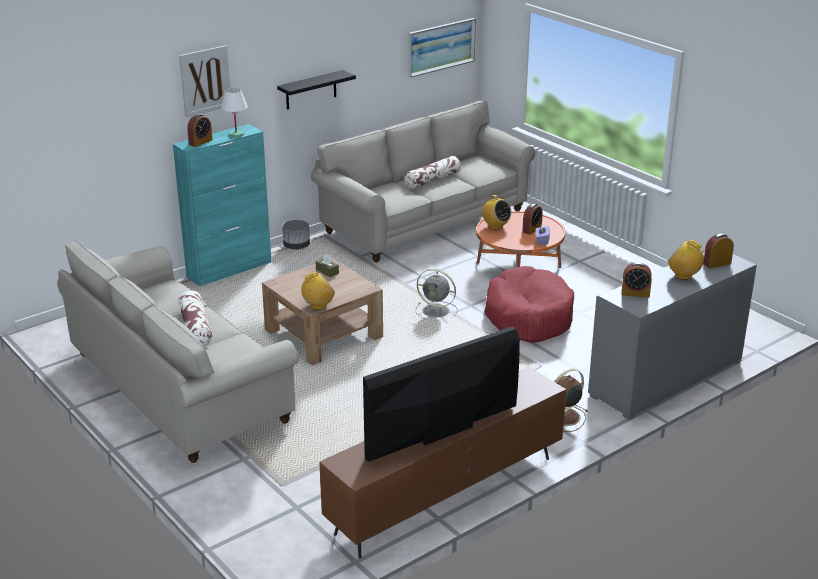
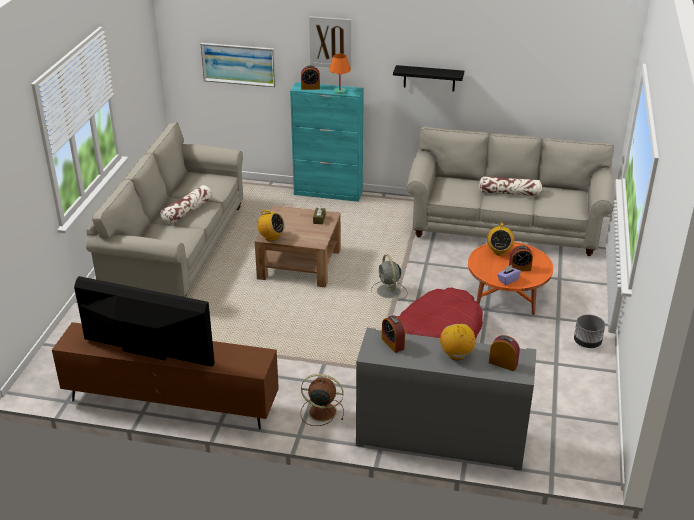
camera: 50 degrees right, 5 degrees up
(236, 134) = (340, 91): white table lamp -> orange table lamp
(296, 247) = (392, 200): grey planter -> grey planter (587, 342)
(441, 46) = (579, 80): picture -> picture (238, 64)

